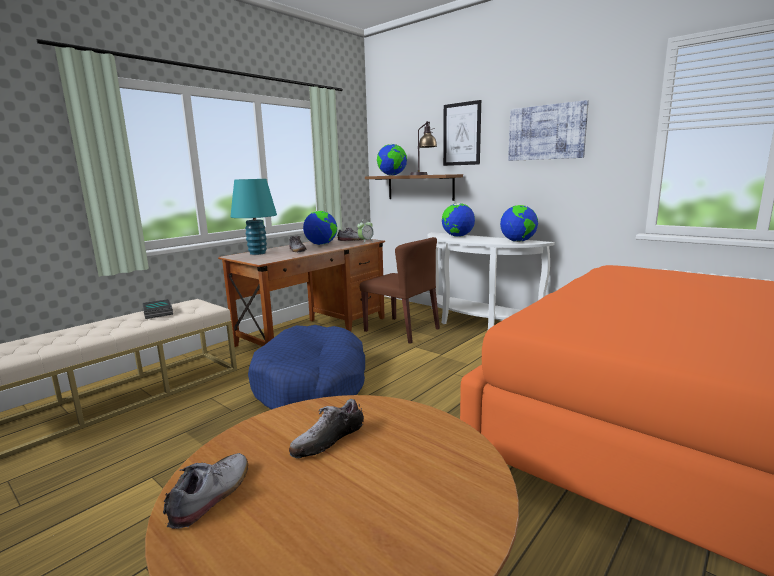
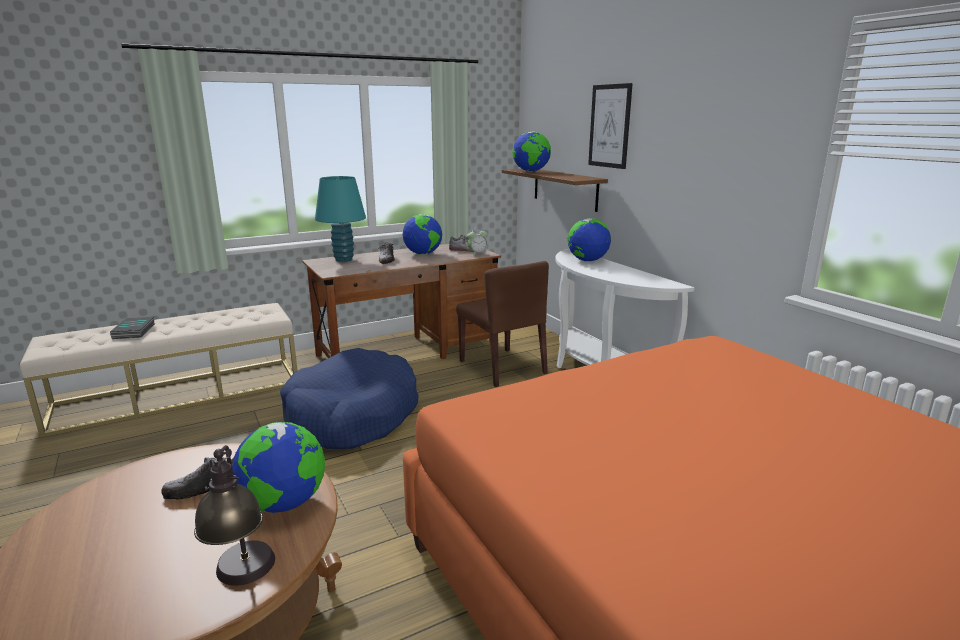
camera: 20 degrees right, 5 degrees up
(159, 312) = (226, 315): book -> book (135, 331)
(212, 495) = (81, 512): shoe -> none
(423, 175) = (560, 176): table lamp -> table lamp (244, 580)
(518, 241) = (646, 280): globe -> globe (284, 504)
(546, 132) = (699, 137): picture -> none

